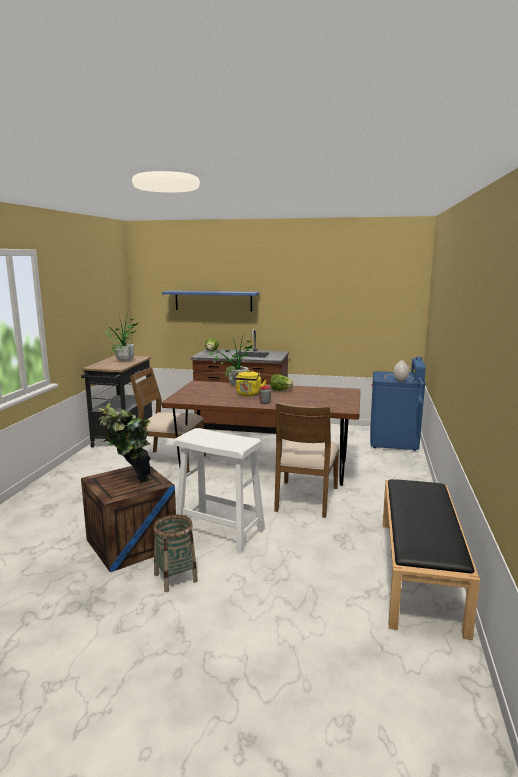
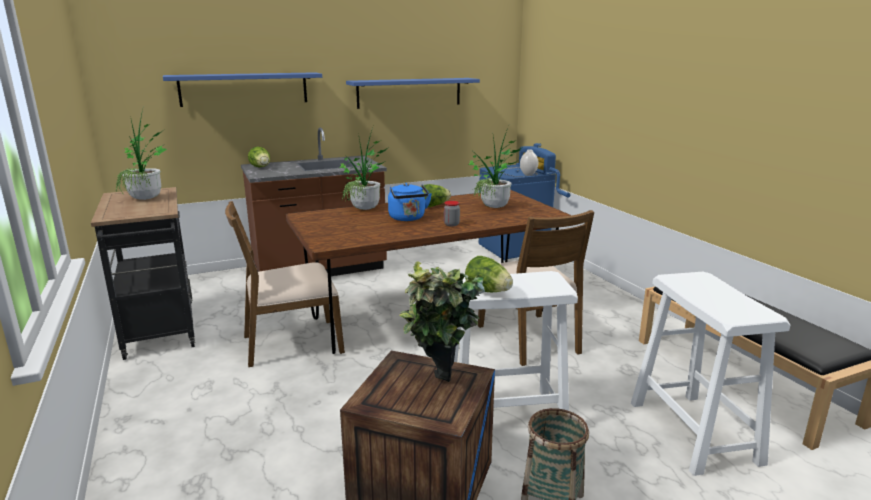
camera: 35 degrees left, 5 degrees up
(197, 439) = (488, 291): none -> lettuce
(248, 394) = (408, 218): yellow kettle -> blue kettle
(315, 398) = (493, 208): none -> potted plant
(319, 584) = (693, 432): none -> white stool
(327, 309) = (409, 92): none -> blue shelf

